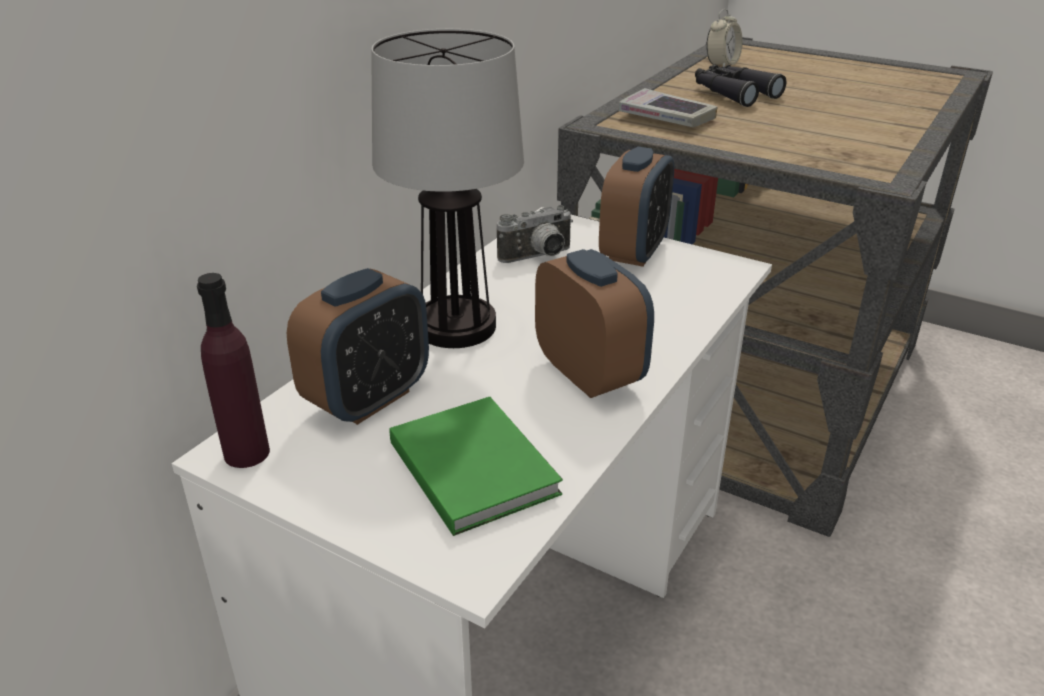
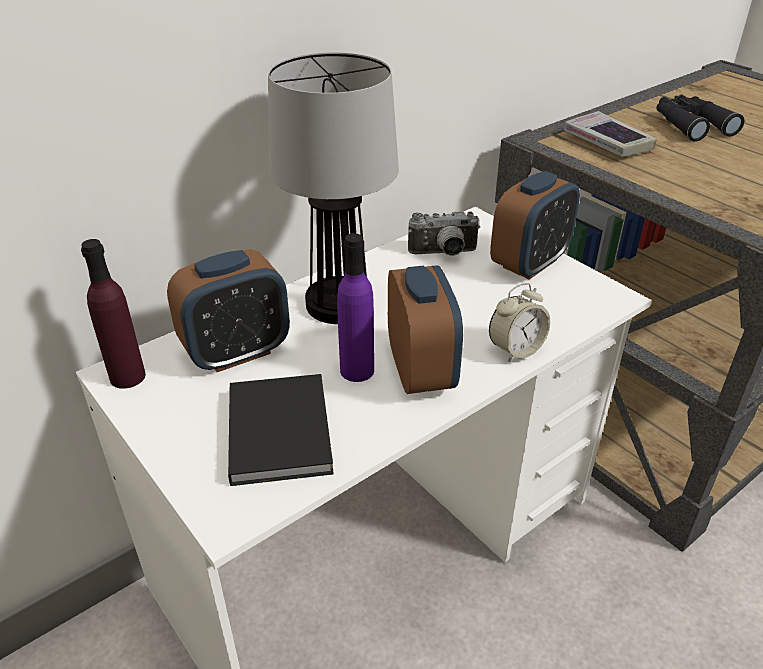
camera: 20 degrees right, 5 degrees up
(473, 464) = (281, 429): green book -> black book
(520, 388) = (357, 370): none -> purple bottle
(722, 65) = (700, 93): alarm clock -> alarm clock (516, 350)

